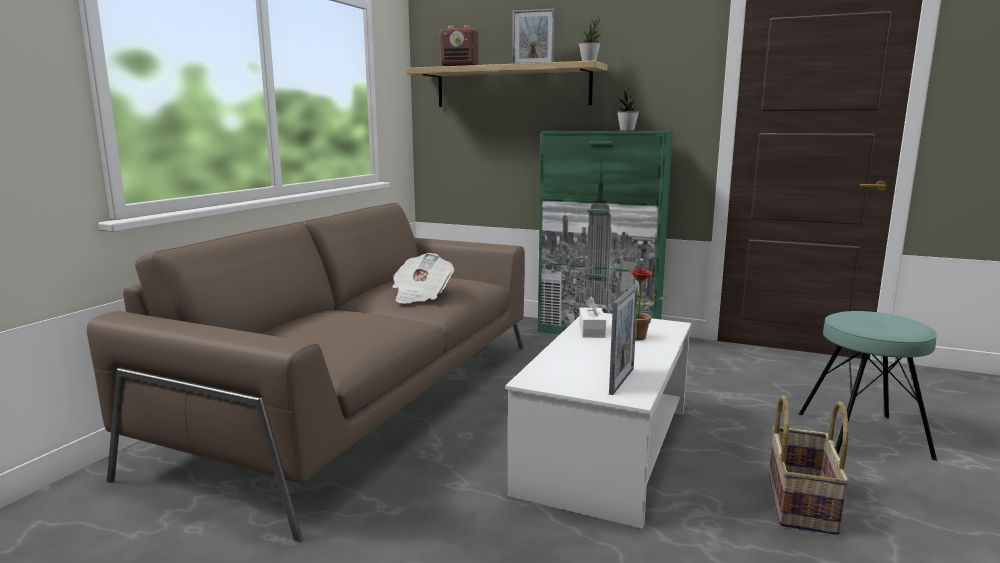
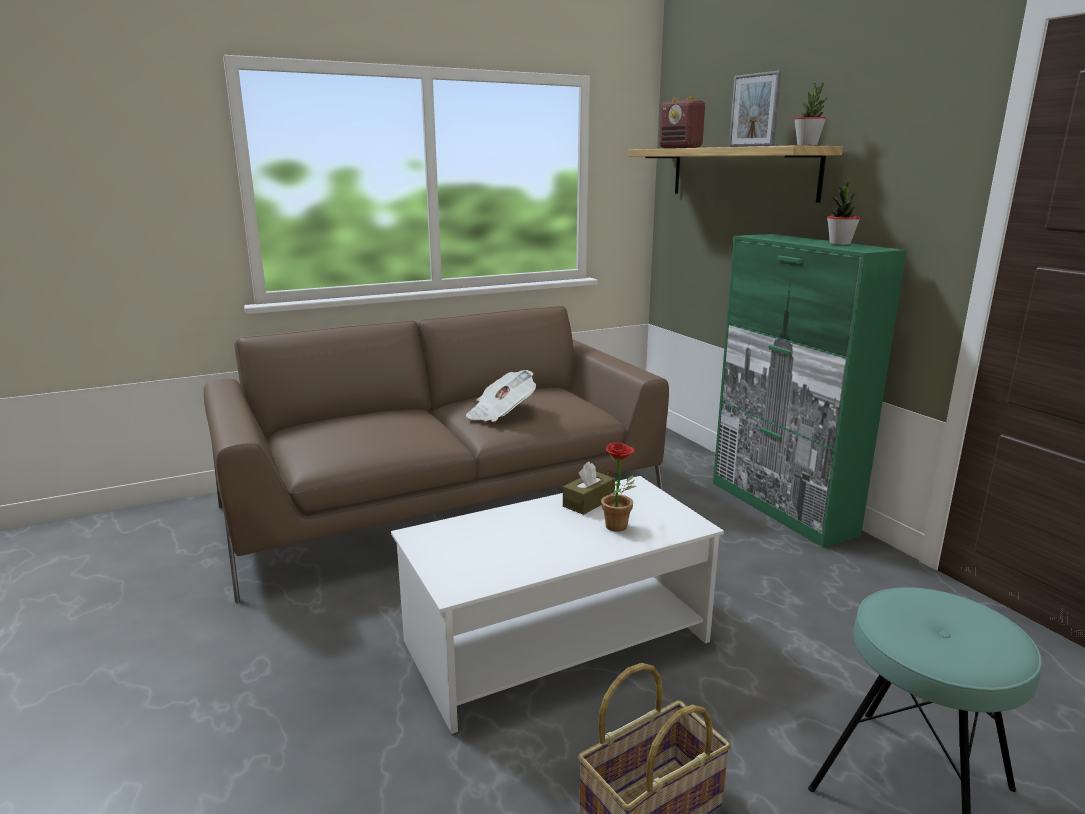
camera: 40 degrees right, 5 degrees up
(591, 331) = (588, 502): white tissue box -> brown tissue box
(621, 381) = (485, 568): picture frame -> none

